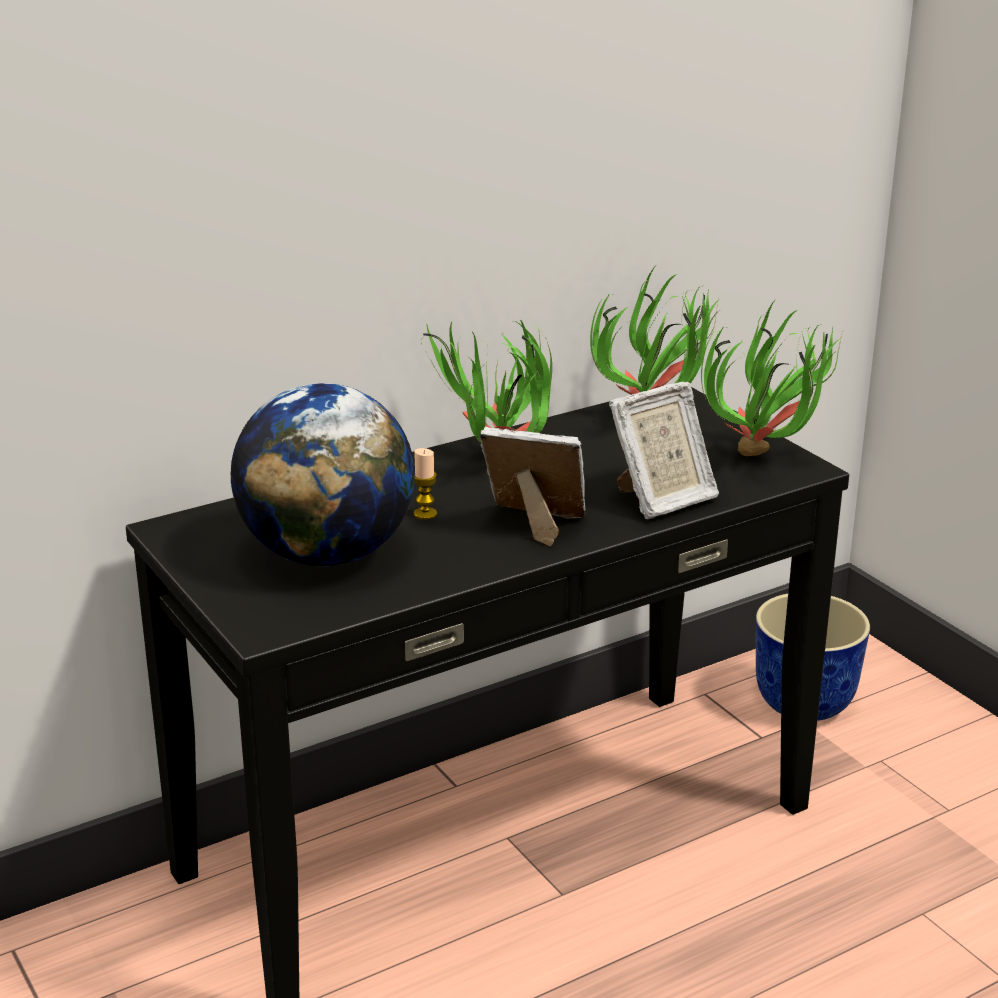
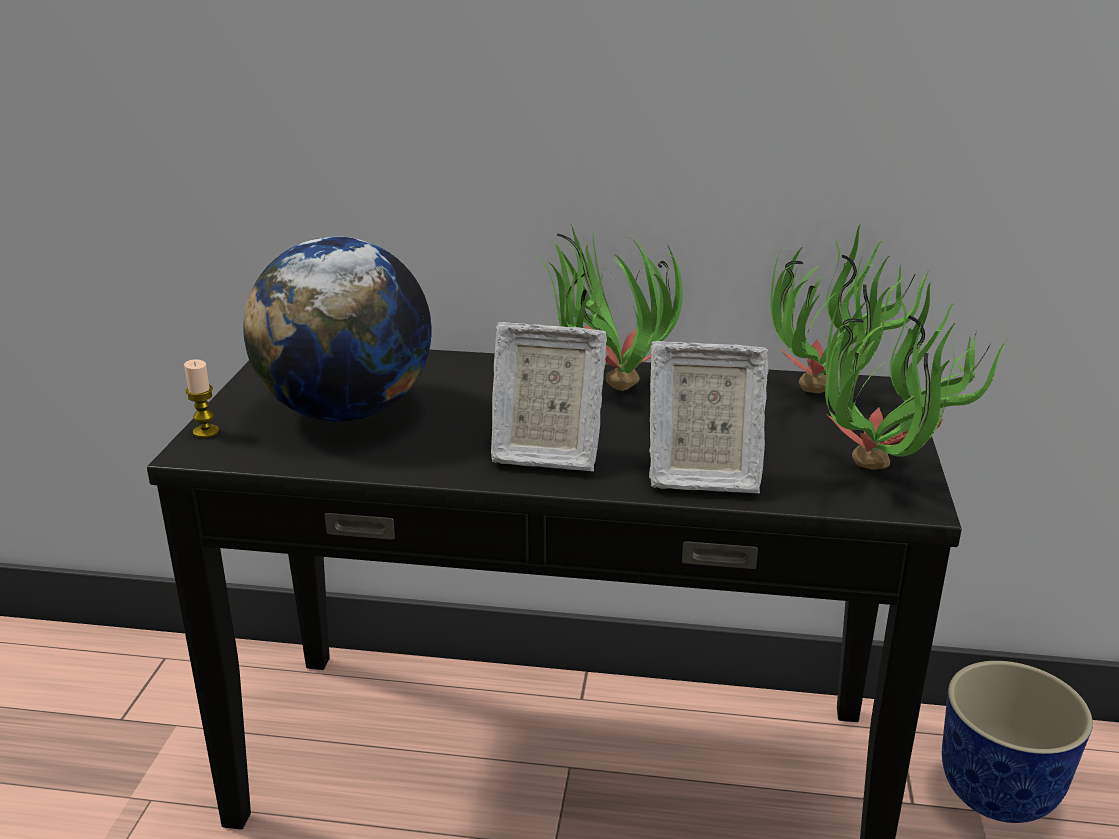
camera: 40 degrees right, 0 degrees up
(425, 514) = (475, 408): candle -> candle (206, 432)
(536, 526) = (545, 454): picture frame -> picture frame turned 135 degrees clockwise

